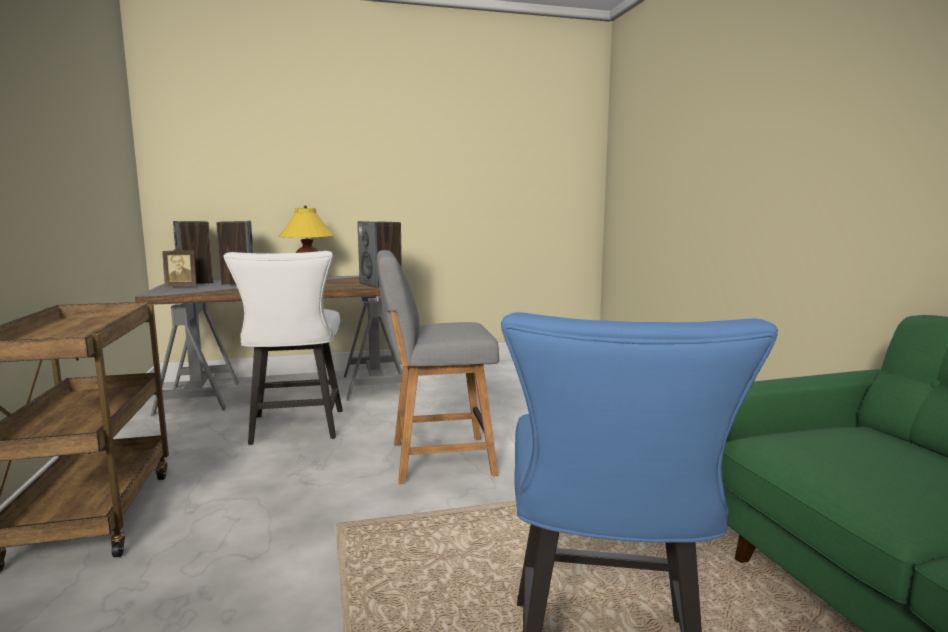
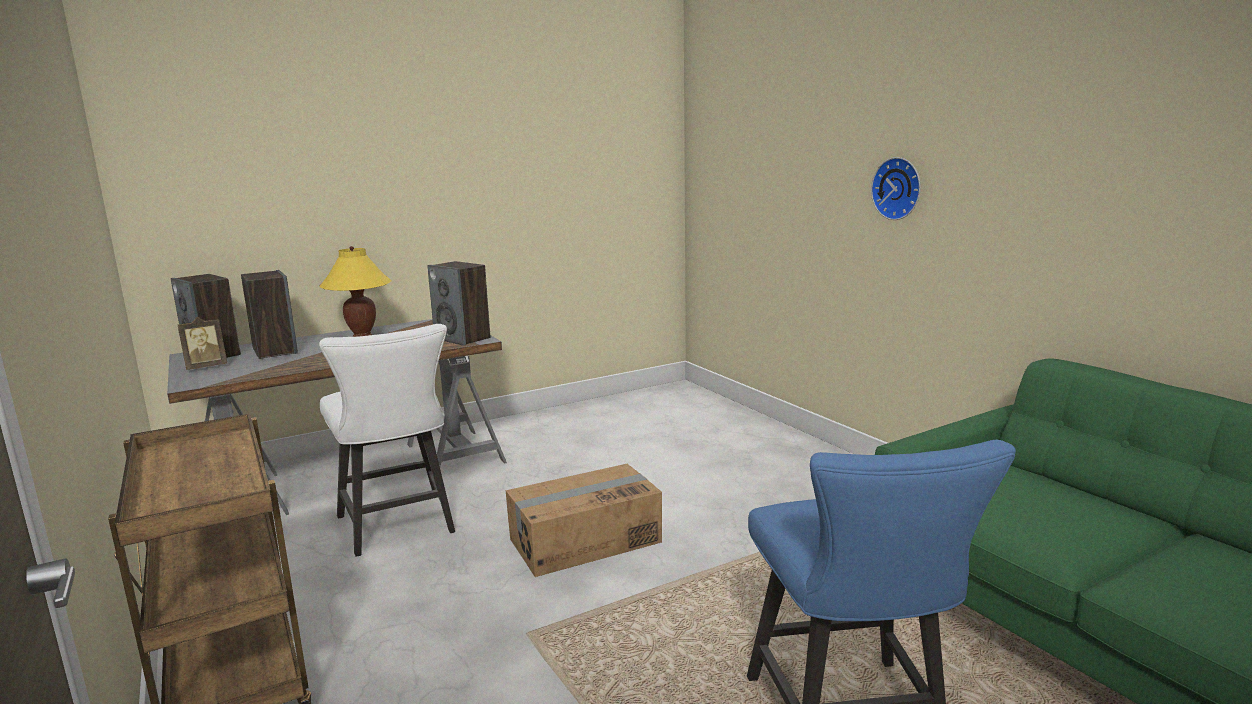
camera: 15 degrees left, 5 degrees up
(436, 459) = (584, 540): grey chair -> cardboard box
(781, 155) = (898, 188): none -> wall clock

